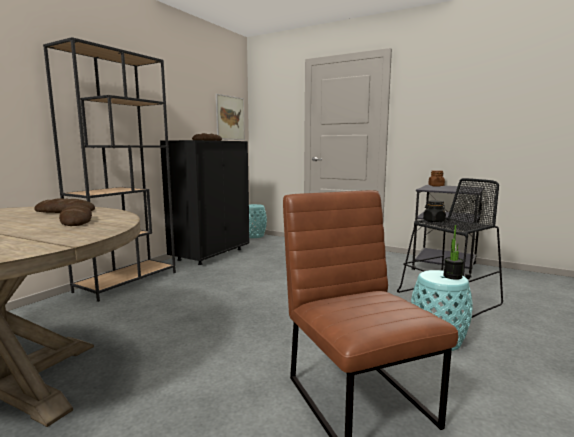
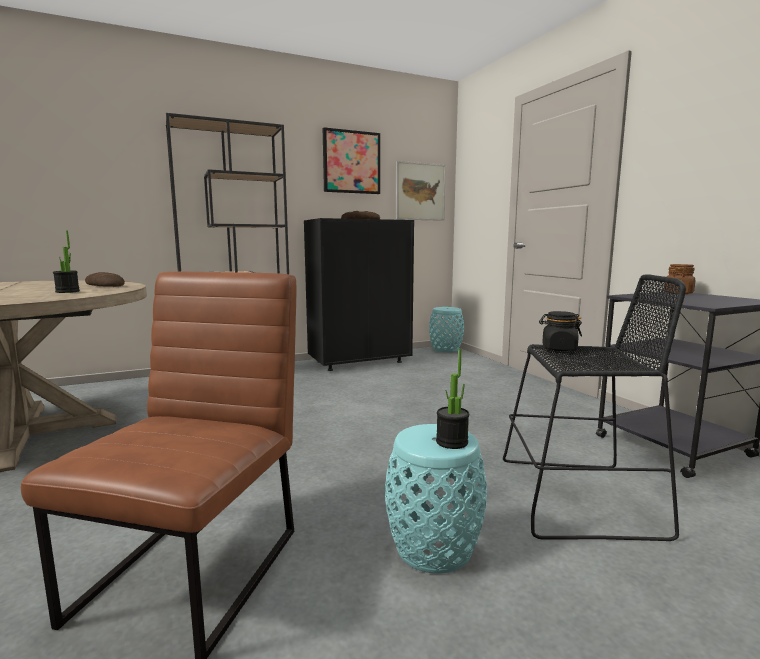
camera: 35 degrees right, 0 degrees up
(76, 221) = (67, 291): bread -> potted plant
(188, 92) = (351, 162): none -> picture

